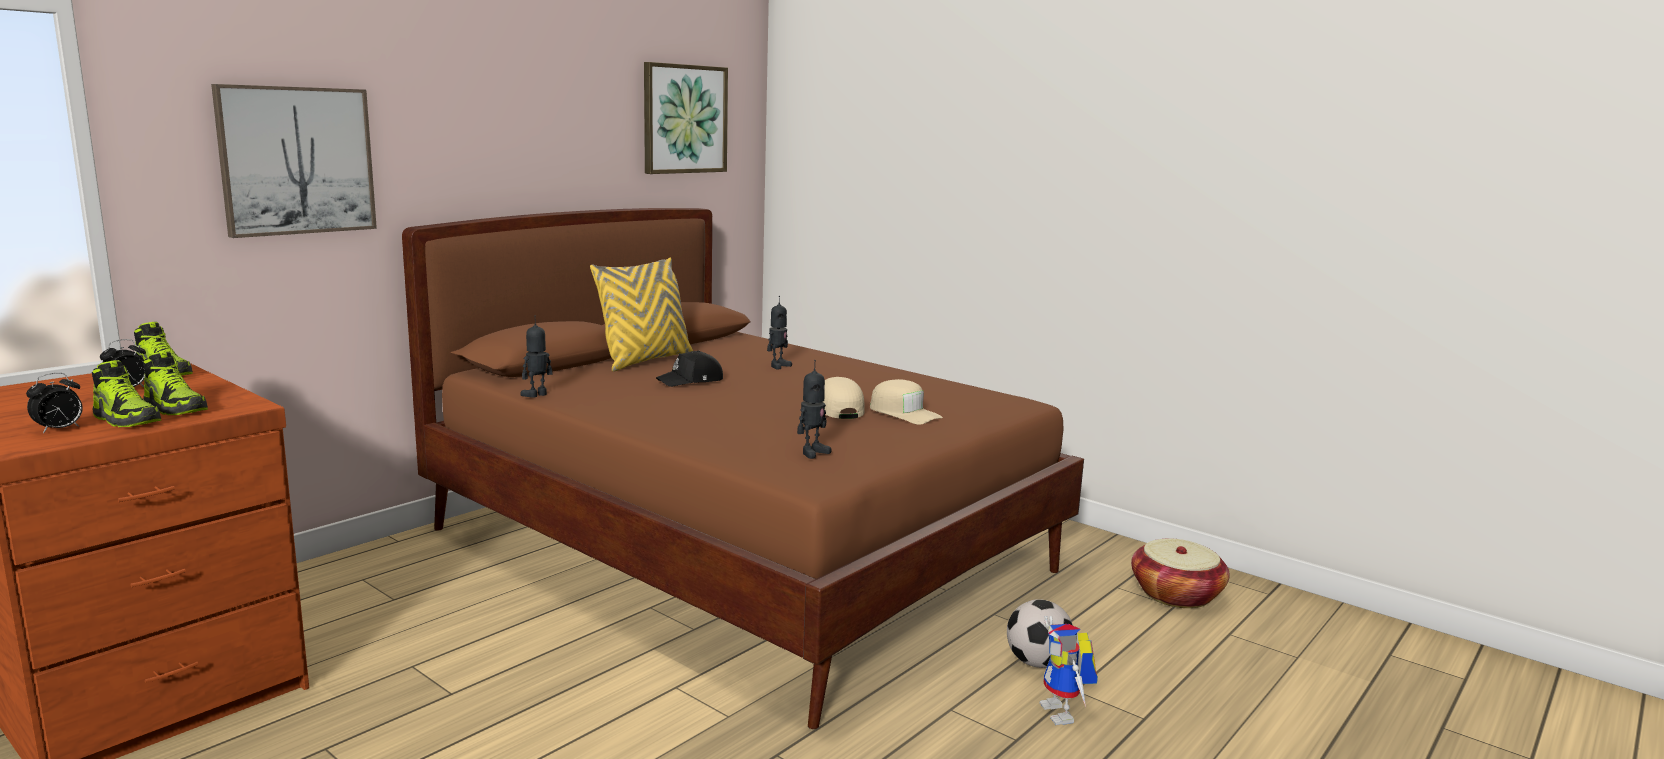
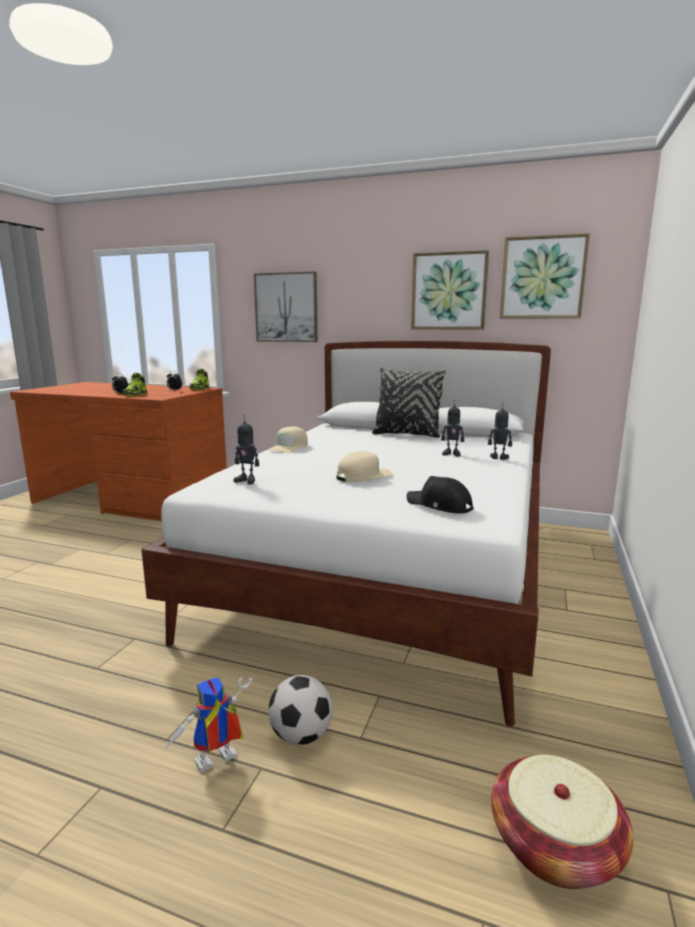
camera: 70 degrees right, 0 degrees up
(175, 408) = (152, 395): shoe -> none
(537, 395) = (307, 432): toy robot -> toy robot (498, 458)
(582, 134) = (449, 291): none -> picture
(645, 360) = (407, 434): yellow pillow -> black pillow
(691, 381) = (375, 445): black cap -> black cap (439, 505)
(741, 549) = (389, 571): brown bed -> white bed
(904, 413) = (381, 492): beige cap -> beige cap (289, 447)

